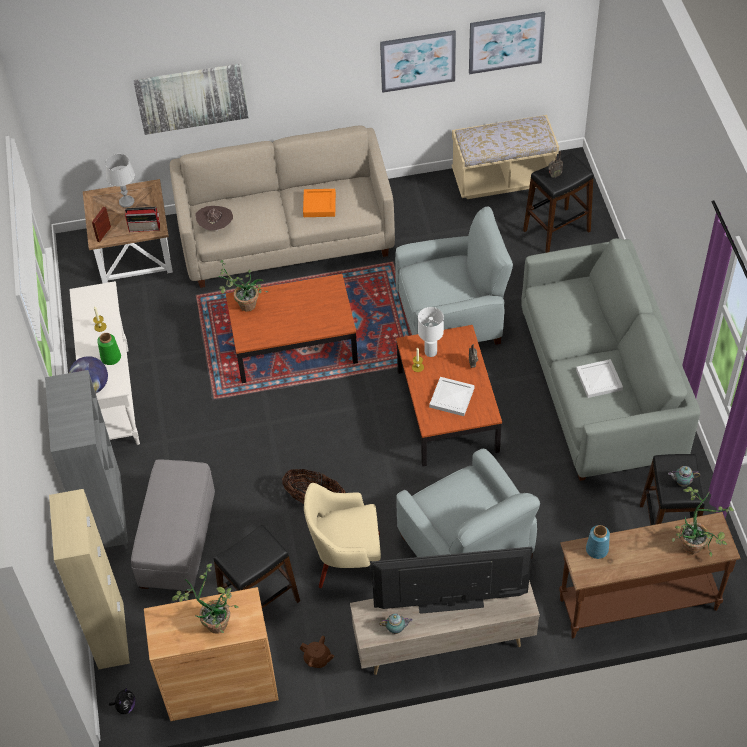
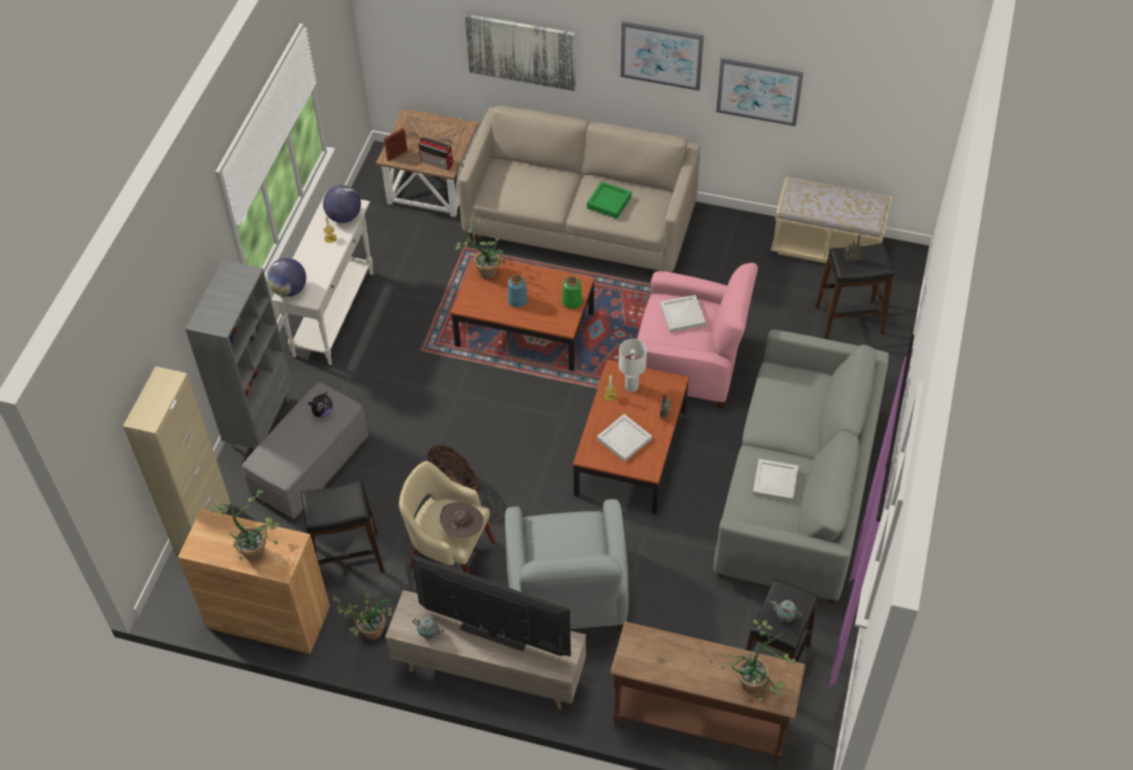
camera: 25 degrees right, 0 degrees up
(101, 303) = (344, 217): none -> globe
(111, 357) = (322, 270): green vase -> green vase (572, 302)
(125, 706) = (177, 597): plush toy -> plush toy (322, 412)
(126, 202) = (435, 132): grey table lamp -> none
(216, 227) = (500, 186): brown hat -> brown hat (463, 529)
(317, 659) = (367, 632): brown teapot -> potted plant
(319, 205) = (609, 202): orange tray -> green tray
(438, 275) = (681, 314): none -> white tray
(451, 318) = (690, 365): grey armchair -> pink armchair
(506, 42) = (857, 103): picture -> picture (661, 55)
(597, 550) = (655, 644): blue vase -> blue vase (517, 300)

